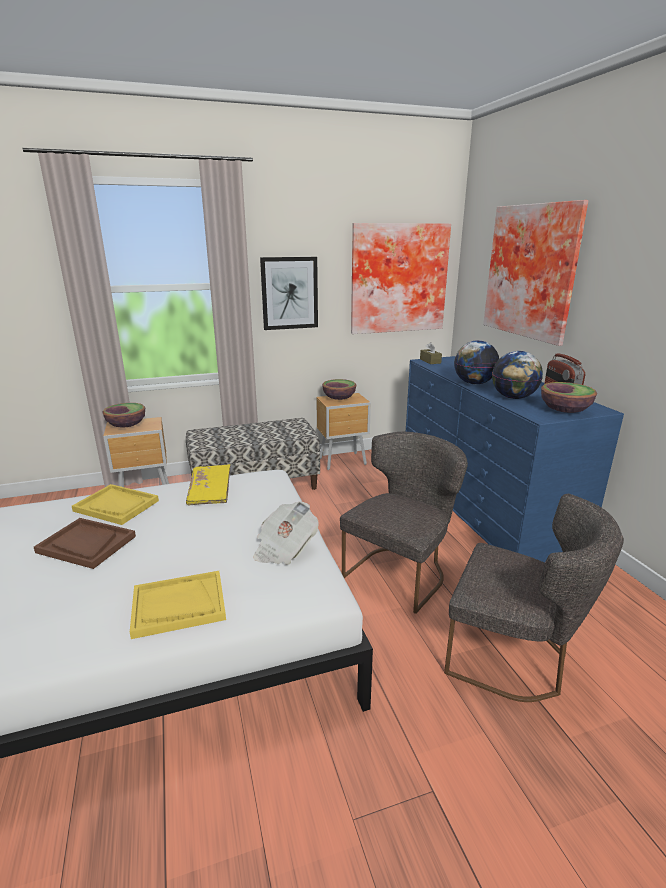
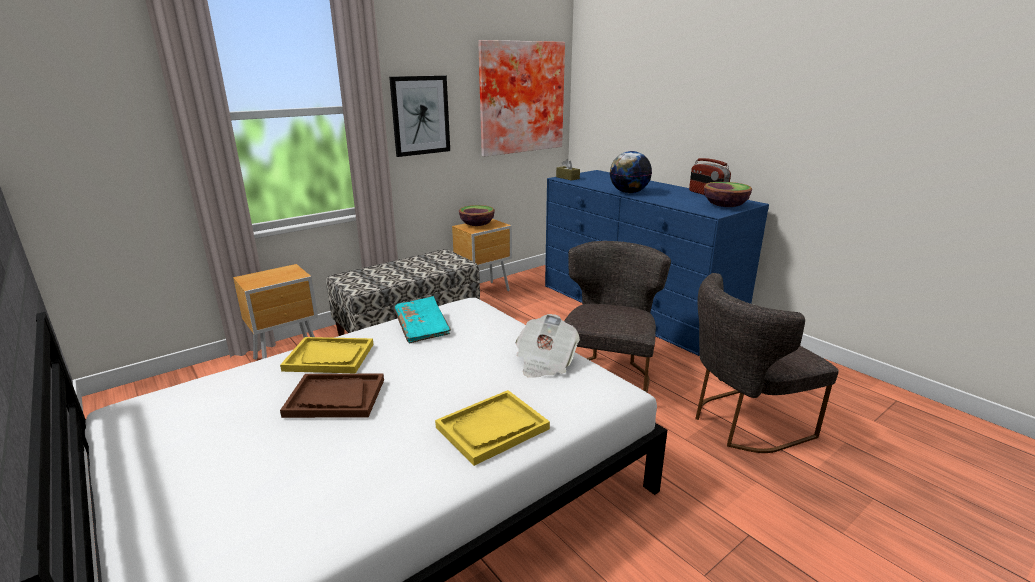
camera: 20 degrees left, 0 degrees up
(126, 425) = (263, 277): bowl -> none
(210, 493) = (422, 328): yellow book -> turquoise book
(513, 397) = (674, 200): globe -> none
(514, 658) = (742, 423): grey chair -> grey chair turned 150 degrees clockwise
(533, 272) = (661, 85): picture -> none

